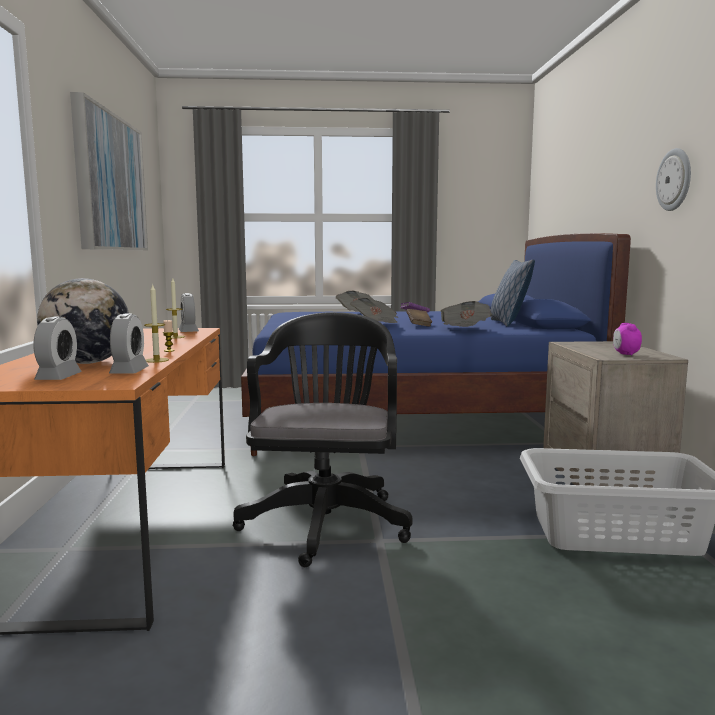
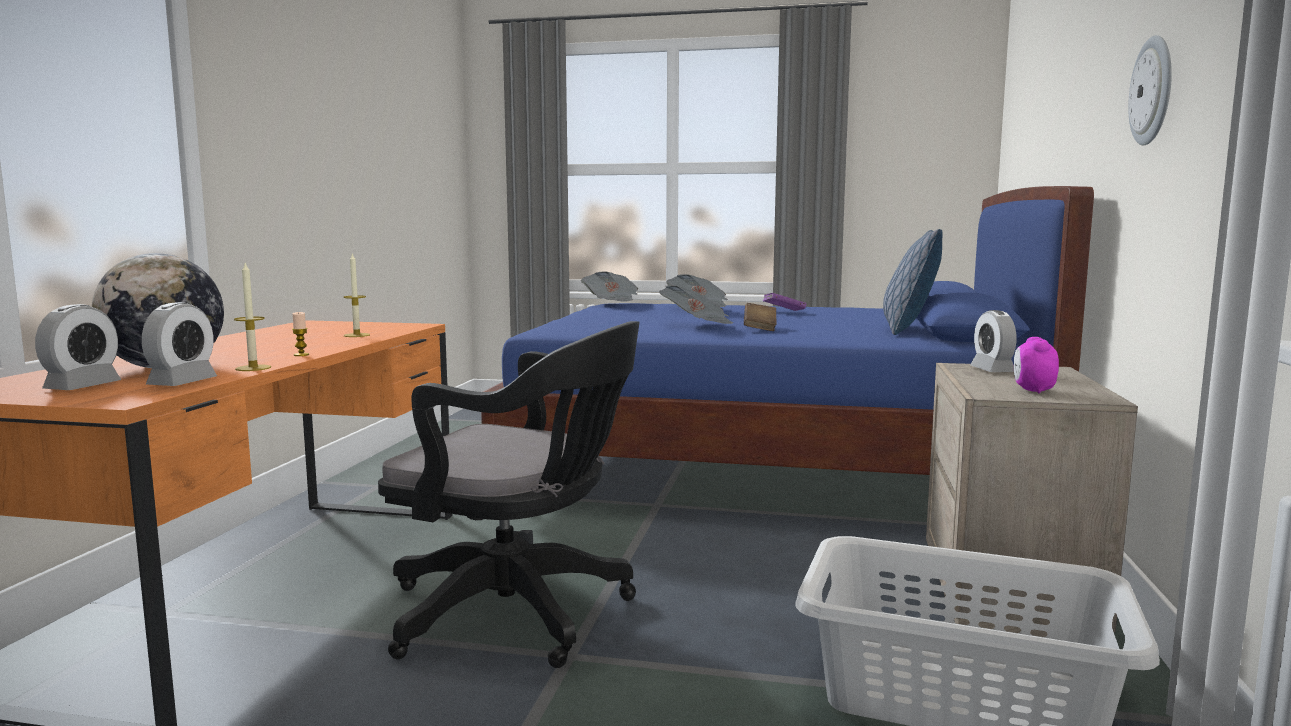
camera: 15 degrees right, 0 degrees up
(109, 183) = (351, 126): picture -> none
(188, 331) = (392, 327): alarm clock -> alarm clock (992, 370)
(326, 520) = (520, 614): black office chair -> black office chair turned 90 degrees clockwise
(465, 329) = (819, 337): newspaper -> newspaper (612, 303)

